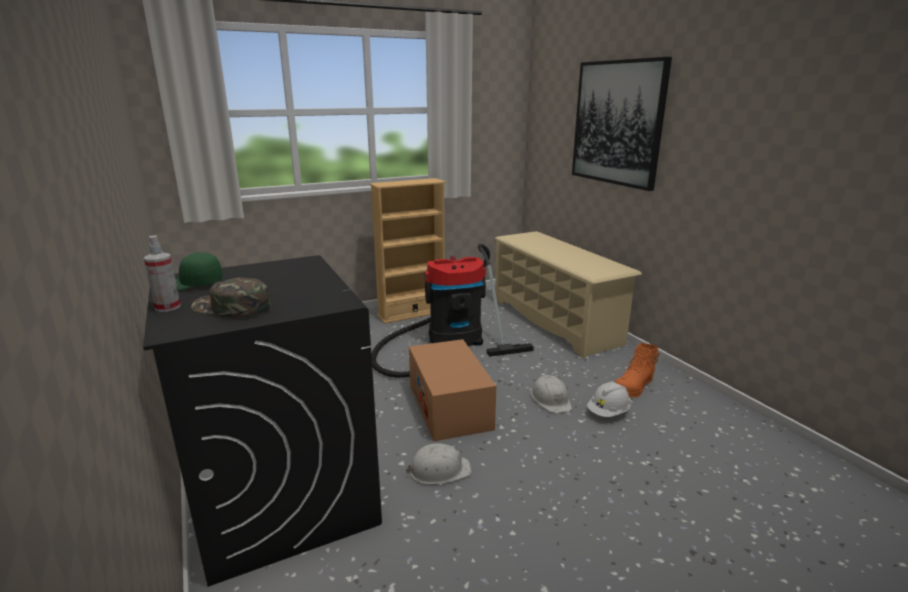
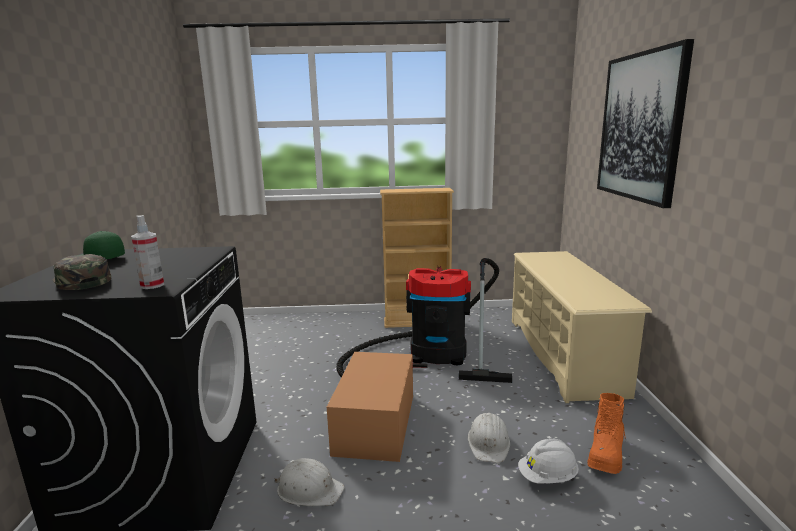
camera: 25 degrees right, 5 degrees down
(168, 307) = (45, 274): spray bottle -> spray bottle (152, 285)
(634, 387) = (606, 454): orange boot -> orange boot turned 45 degrees counterclockwise

